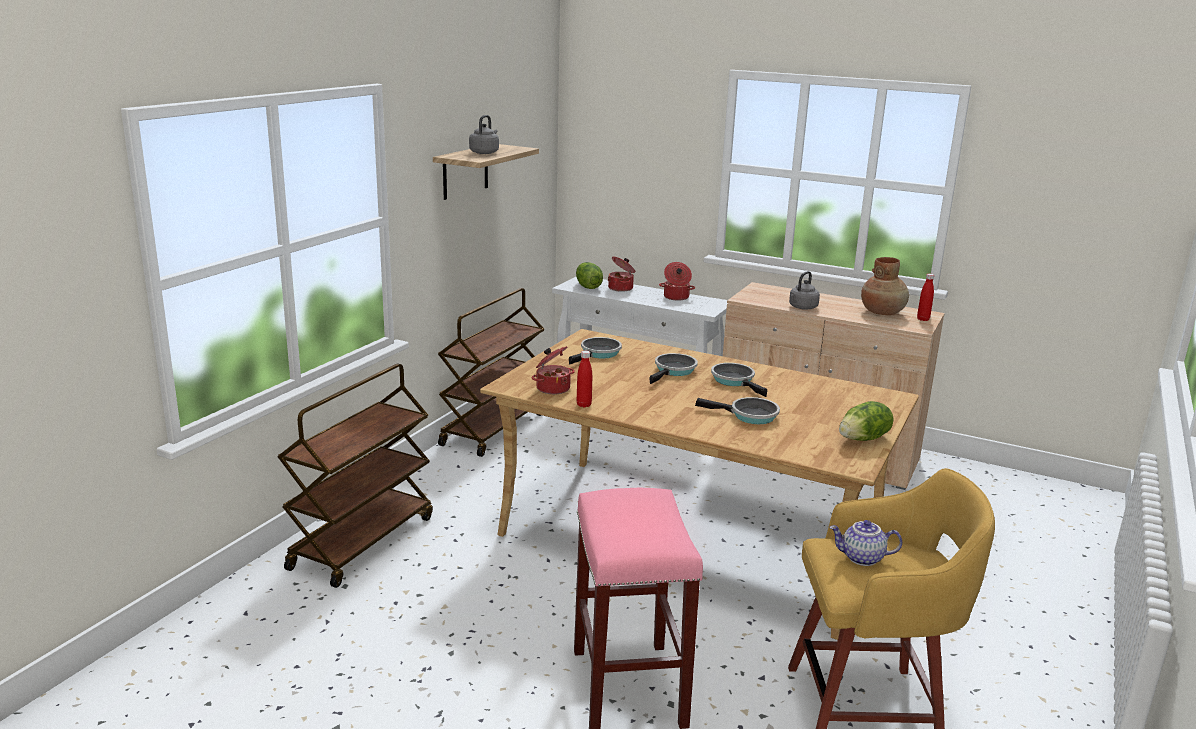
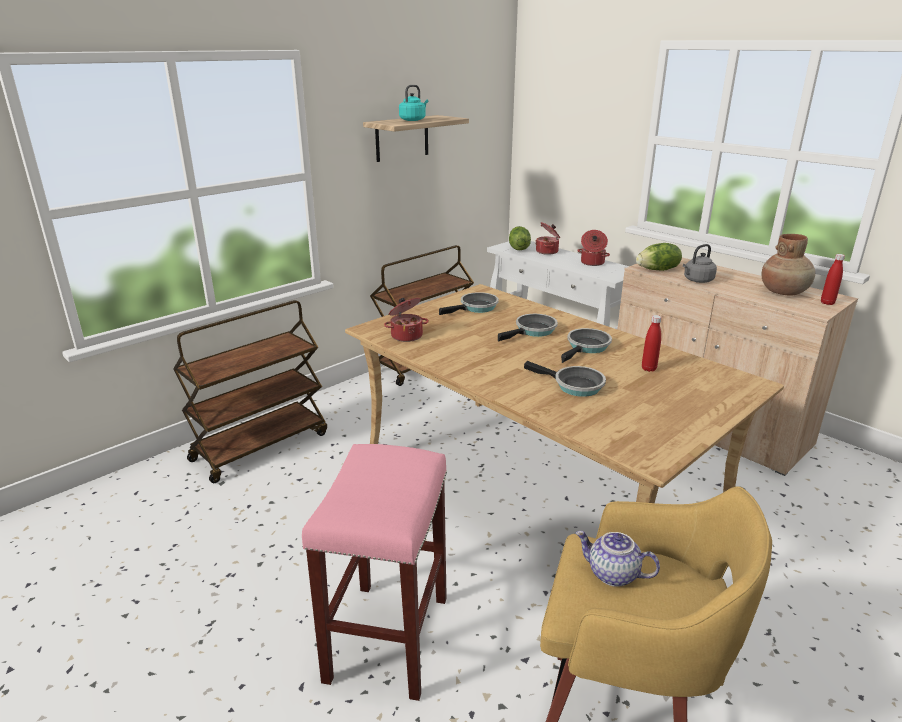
camera: 20 degrees right, 5 degrees up
(485, 152) = (413, 120): grey kettle -> turquoise kettle
(584, 405) = (420, 355): red bottle -> red bottle (648, 369)
(735, 381) = (587, 347): frying pan -> frying pan turned 45 degrees clockwise
(864, 439) = (685, 428): lettuce -> lettuce (658, 270)

